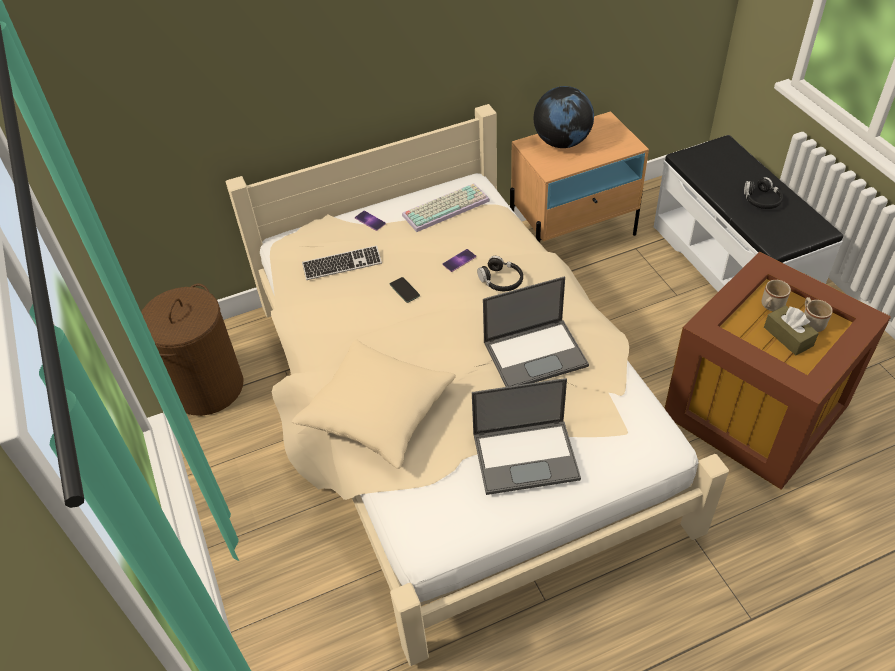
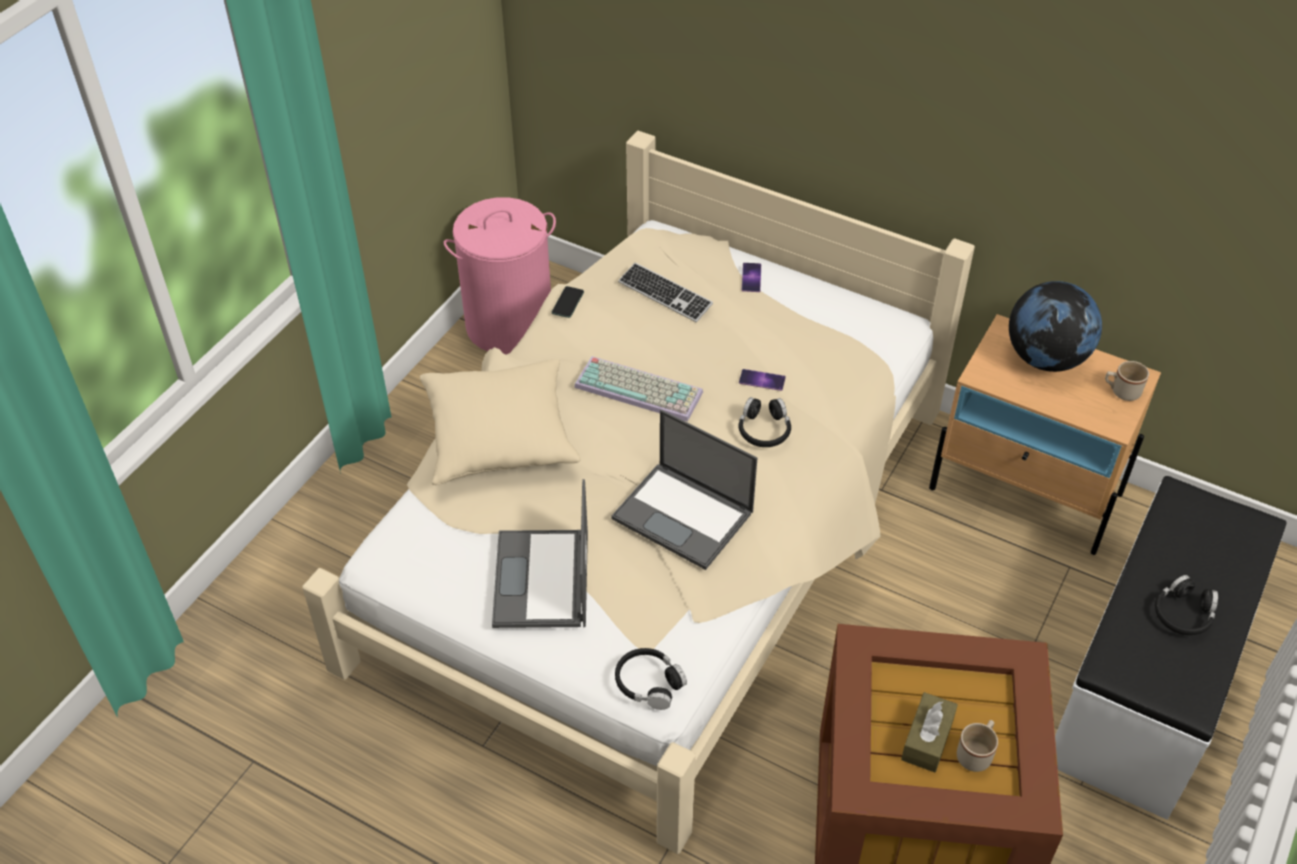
camera: 50 degrees right, 0 degrees up
(207, 387) = (510, 325): brown laundry basket -> pink laundry basket
(404, 290) = (677, 362): phone -> phone (567, 302)
(446, 207) = (834, 323): keyboard -> keyboard (641, 388)
(527, 455) = (542, 581): laptop -> laptop turned 45 degrees clockwise
(652, 444) = (649, 683): none -> black headphones
(770, 306) = (964, 699): beige mug -> beige mug (1121, 391)

